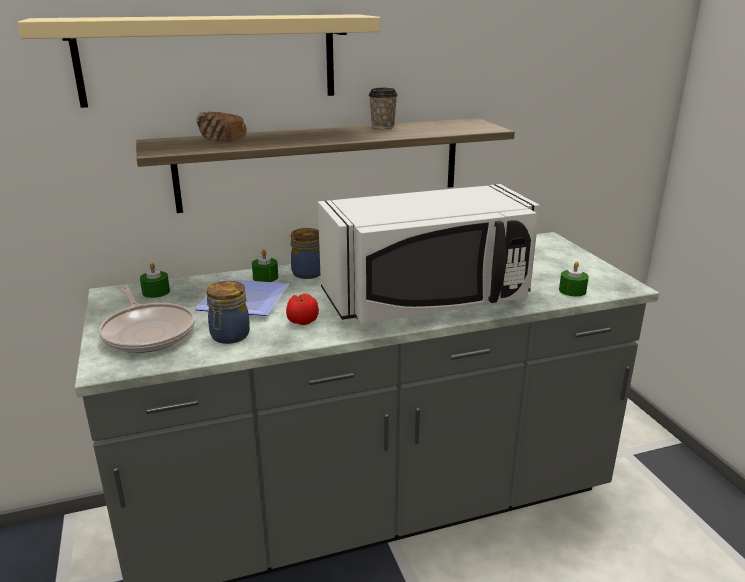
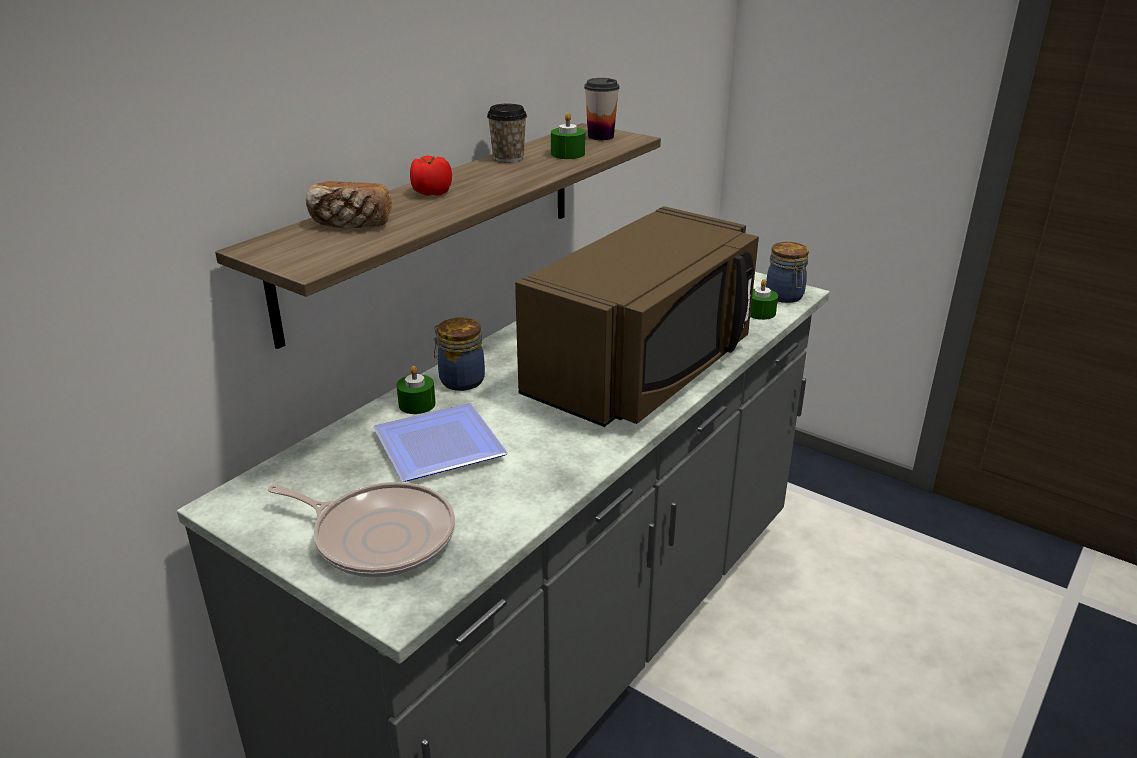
camera: 35 degrees left, 5 degrees up
(156, 292) = (296, 477): green candle -> green candle (567, 154)
(210, 59) = (302, 103): beige shelf -> none
(229, 336) = (494, 499): jar -> jar (785, 297)
(302, 321) = (549, 446): tomato -> tomato (431, 193)
(428, 300) = (644, 370): white microwave -> brown microwave
(471, 125) = (600, 136): none -> cup

